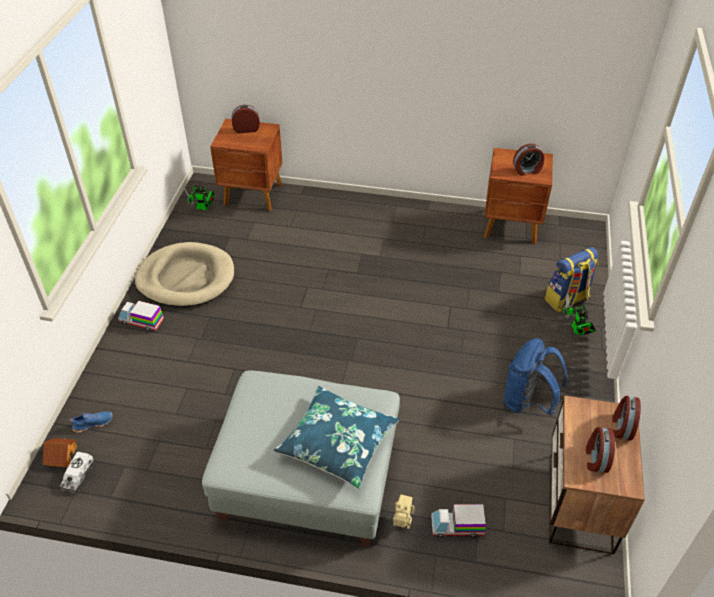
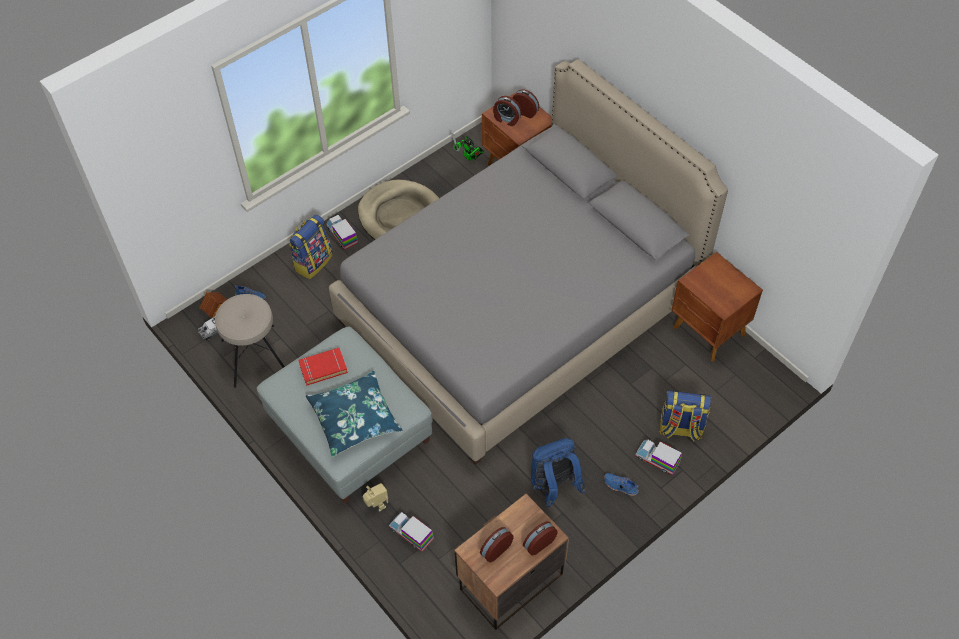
camera: 40 degrees right, 10 degrees up
(132, 358) = (312, 262): none -> backpack
(146, 473) = (255, 355): none -> beige stool
(260, 419) = (323, 368): none -> red book
(357, 289) = (519, 309): none -> grey bed
(527, 170) = (718, 292): alarm clock -> alarm clock (506, 119)
(574, 367) = (620, 486): none -> blue shoe
(576, 331) = (657, 459): toy robot -> toy truck

